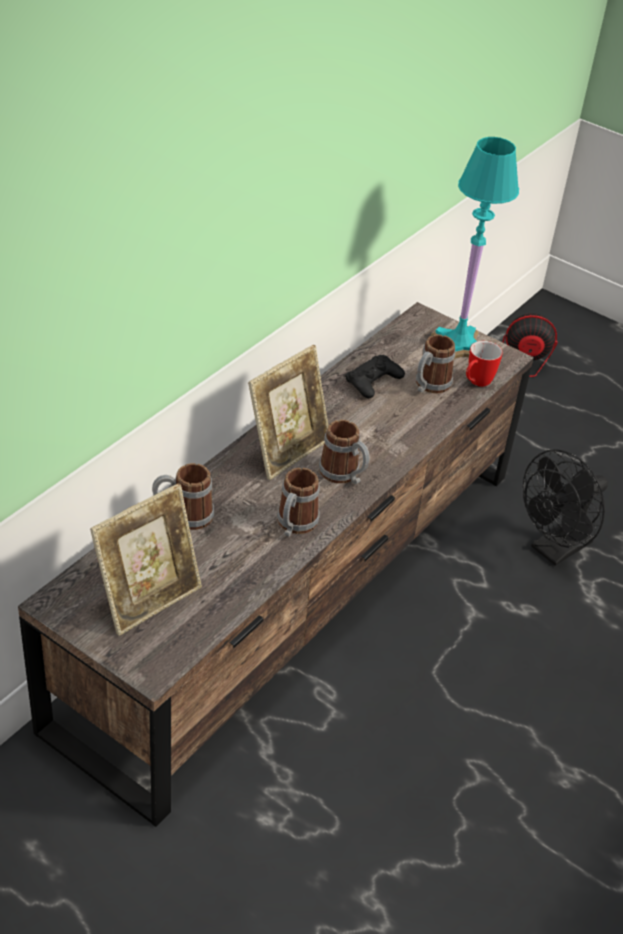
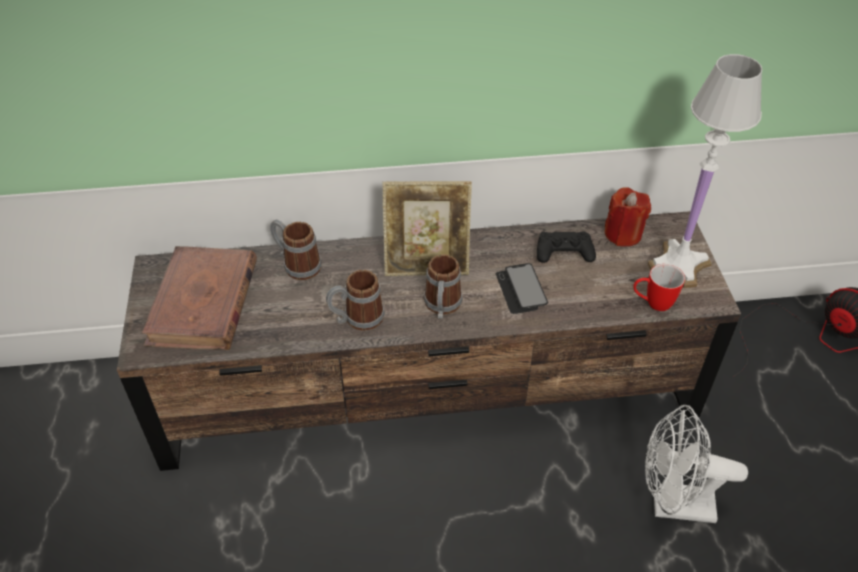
camera: 50 degrees right, 5 degrees up
(149, 599) = (203, 303): picture frame -> brown book
(381, 427) = (521, 290): none -> phone
(395, 344) = (623, 234): none -> red candle
(429, 386) = (606, 282): mug -> none
(457, 346) = (678, 264): turquoise table lamp -> white table lamp
(555, 550) = (672, 505): black fan -> white fan

